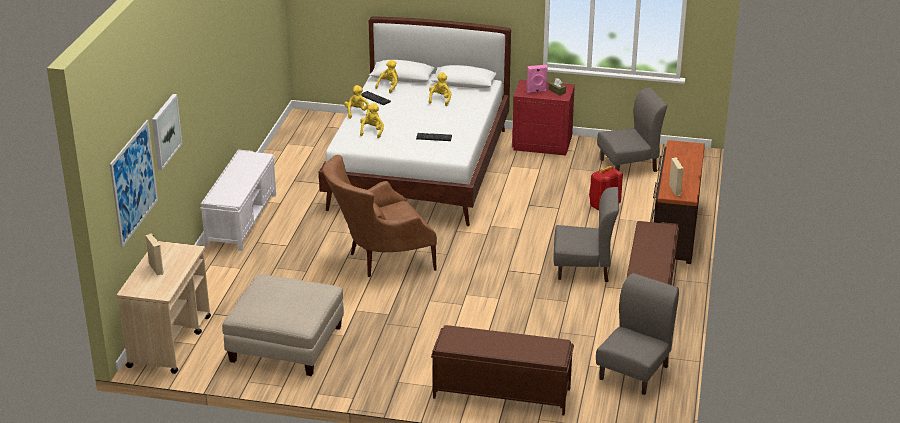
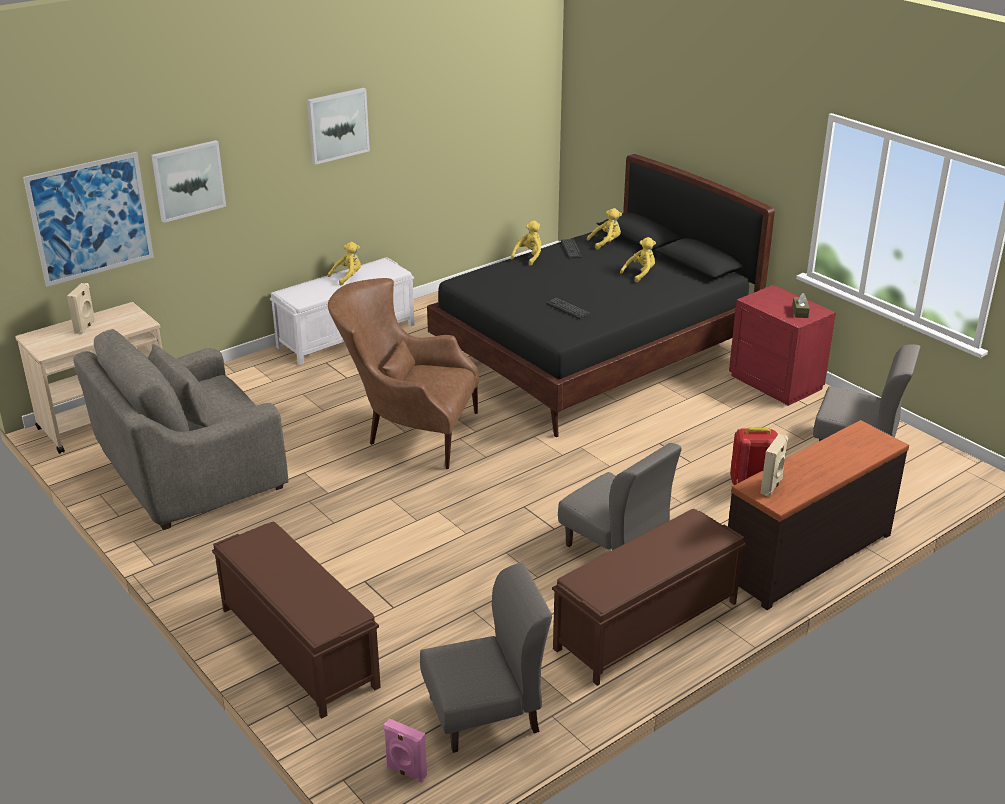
camera: 40 degrees right, 0 degrees up
(212, 56) = (338, 125): none -> picture
(285, 344) = (189, 474): beige ottoman -> grey armchair
(372, 131) = (512, 279): yellow plush toy -> yellow plush toy (348, 277)
(420, 169) = (595, 355): white bed -> black bed
(536, 91) = (773, 304): pink speaker -> pink speaker (405, 772)

